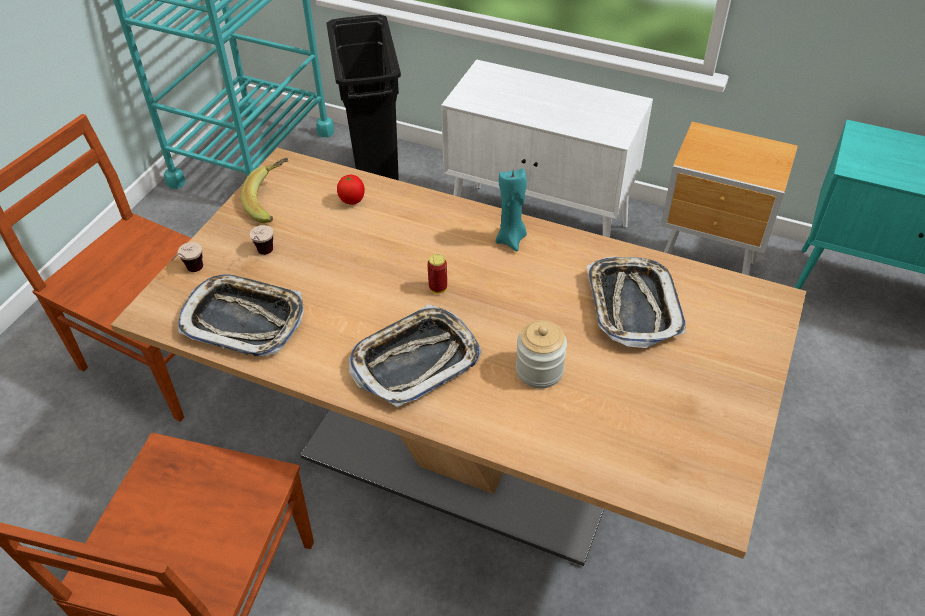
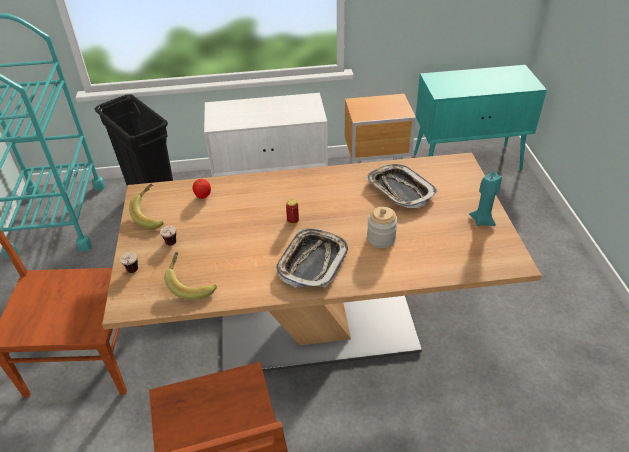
camera: 30 degrees left, 5 degrees down
(244, 320) = (191, 284): tray -> banana
(511, 239) = (311, 182): turquoise candle -> turquoise candle (482, 220)

